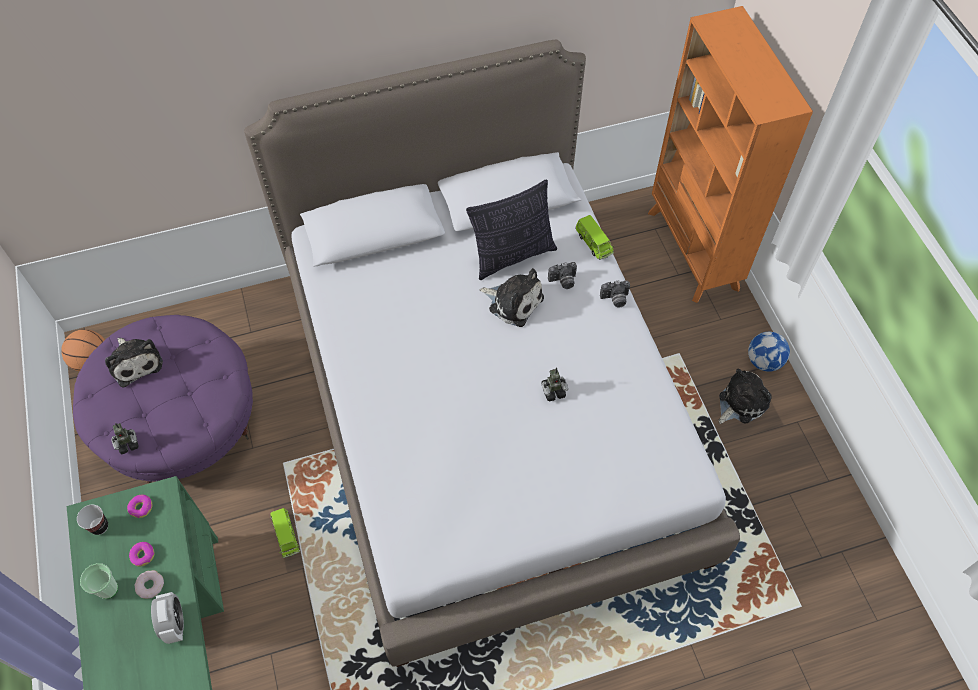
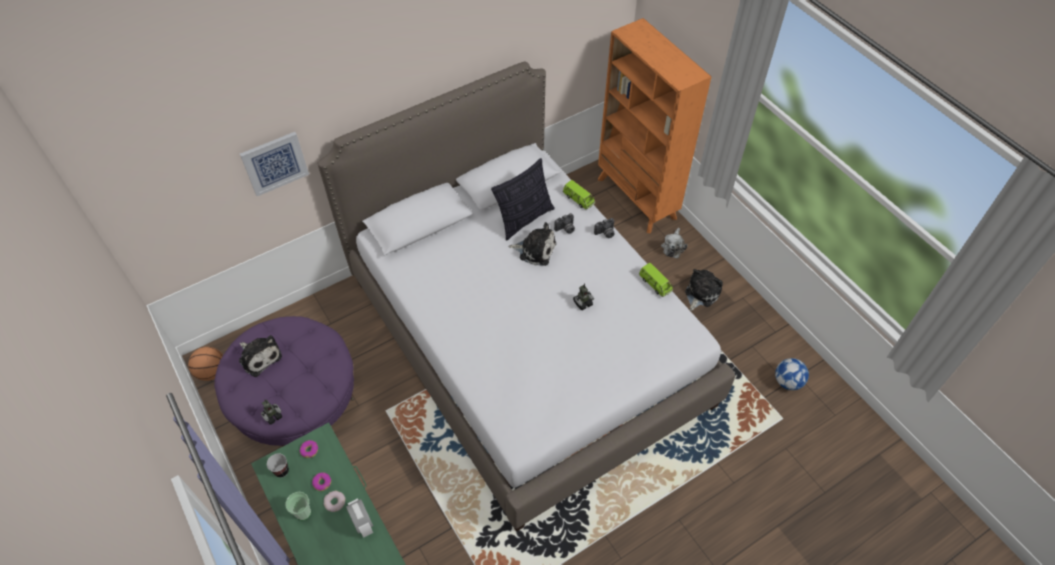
camera: 15 degrees left, 5 degrees down
(187, 119) = (274, 163): none -> picture
(286, 536) = (404, 461): green toy car -> green toy car (655, 284)
(722, 328) = (673, 247): none -> plush toy
(763, 361) = (708, 262): football -> football (787, 382)

